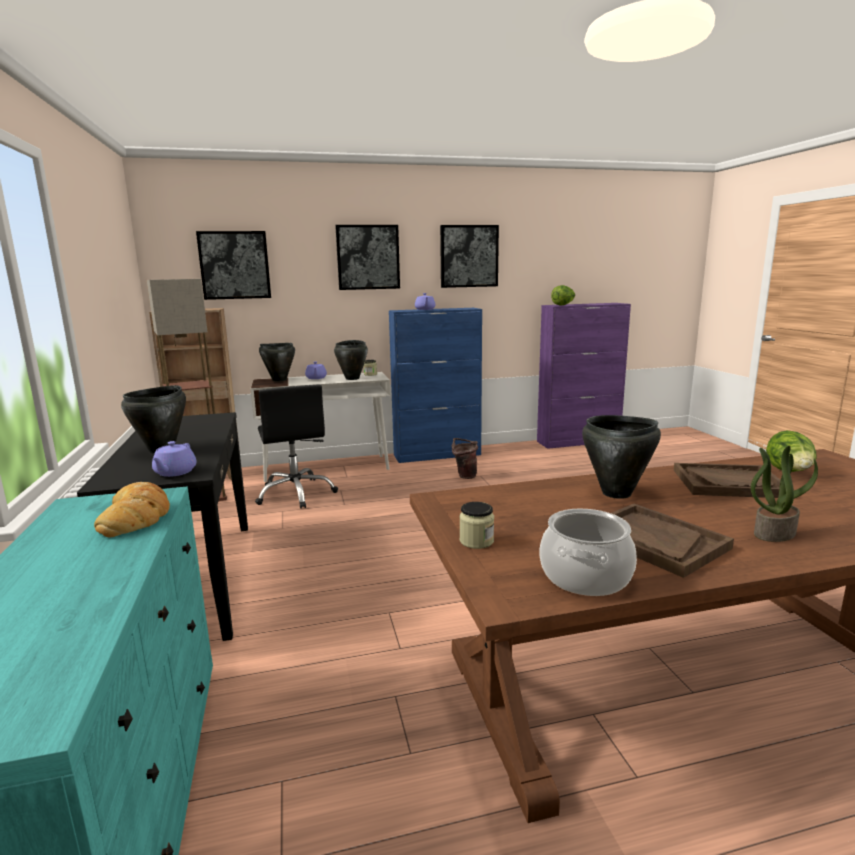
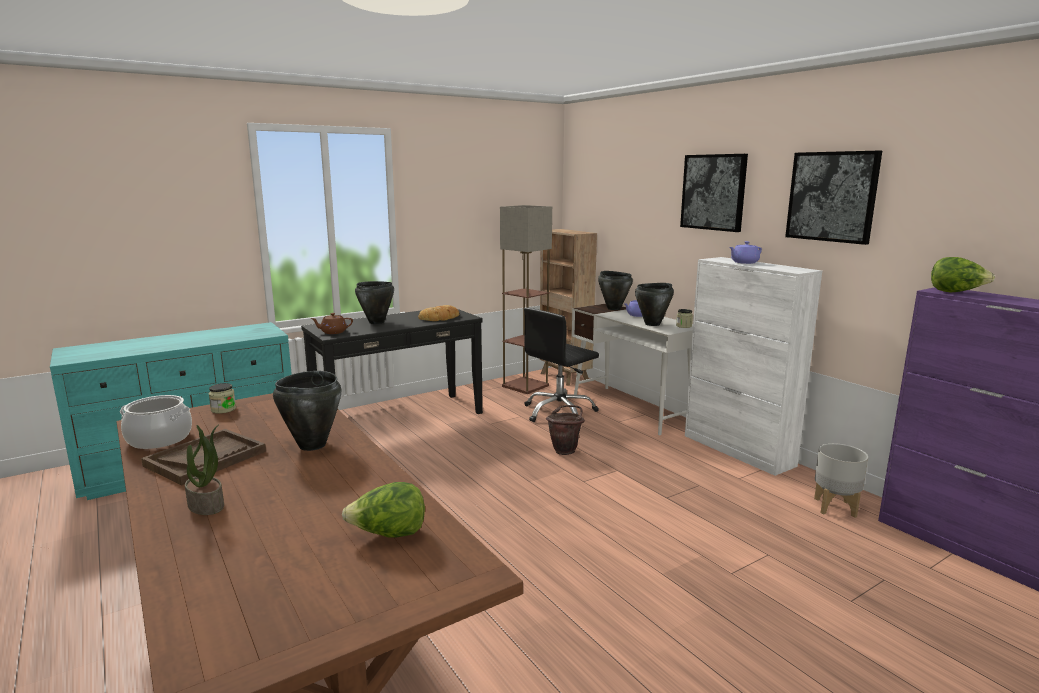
camera: 70 degrees right, 0 degrees up
(137, 516) = (242, 336): bread -> bread (440, 318)
(175, 472) = (333, 332): purple teapot -> brown teapot
(235, 265) = (612, 194): picture -> none
(437, 455) = (738, 450): blue cabinet -> white cabinet
(464, 476) = (687, 476): brown bucket -> brown bucket (565, 450)
(529, 452) = (835, 507): none -> grey planter
(728, 483) = (343, 495): brown tray -> none

